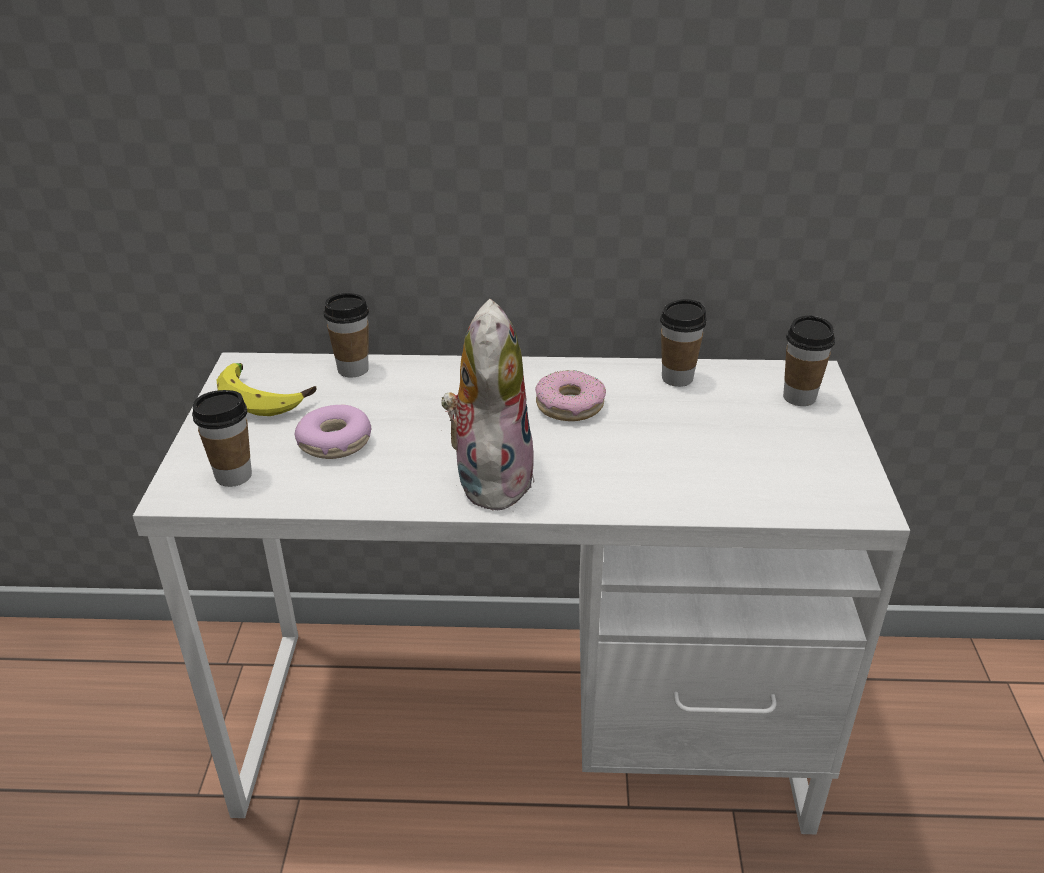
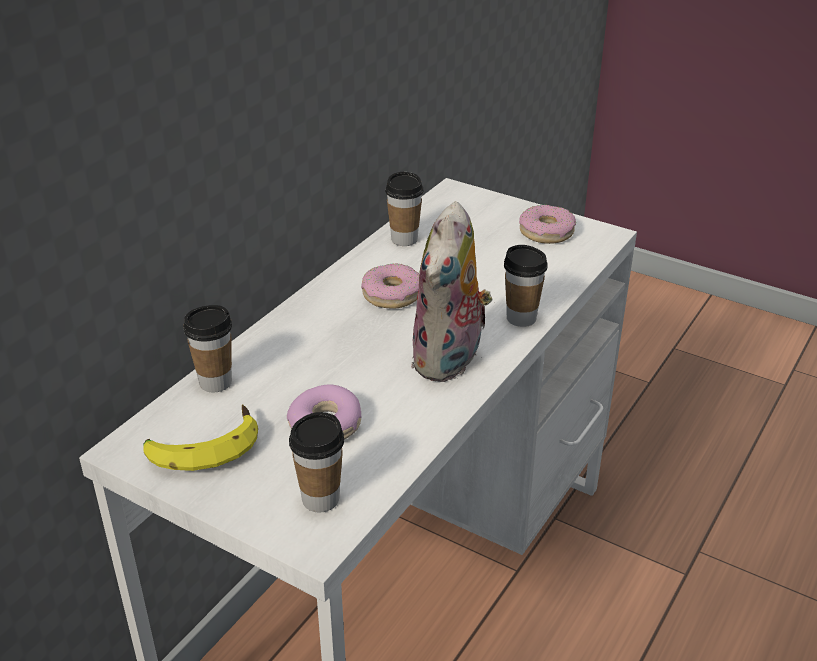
camera: 60 degrees left, 0 degrees up
(490, 477) = (450, 361): plush toy -> plush toy turned 105 degrees counterclockwise
(799, 397) = (475, 207): cup -> cup (521, 318)
(810, 461) = (546, 232): none -> donut

